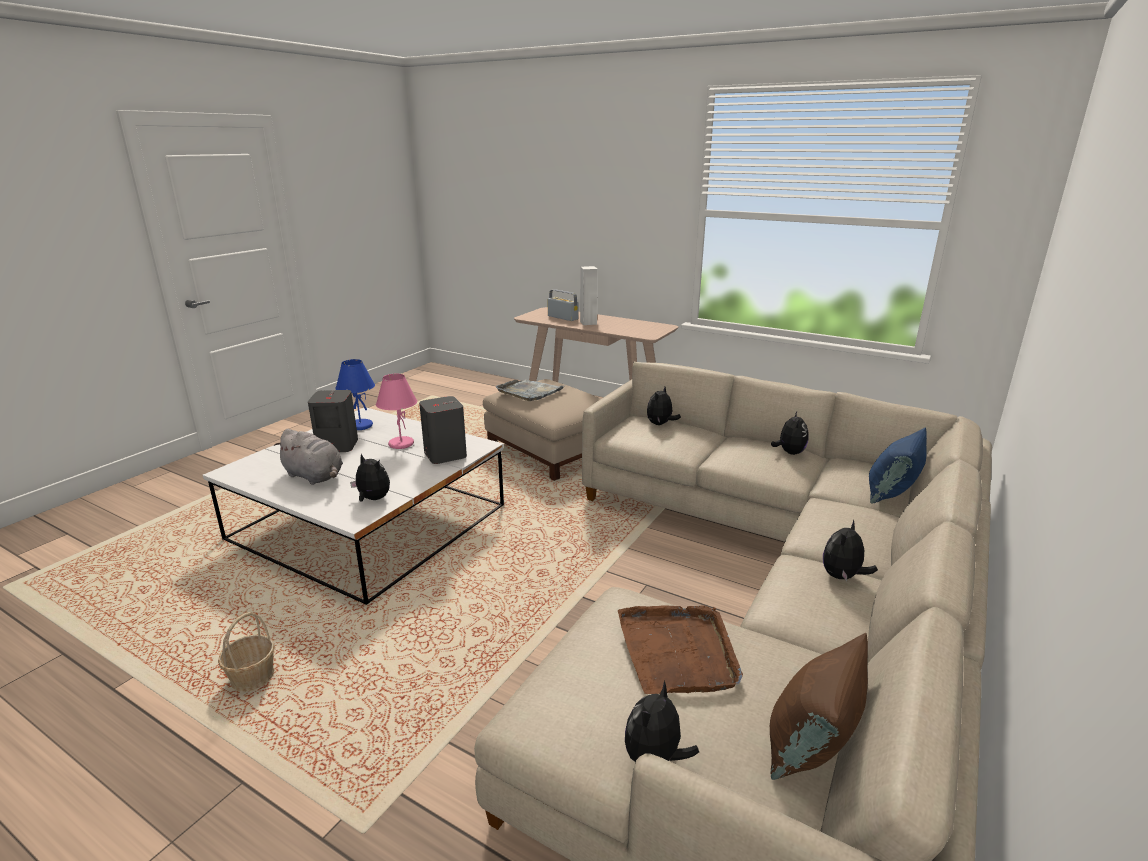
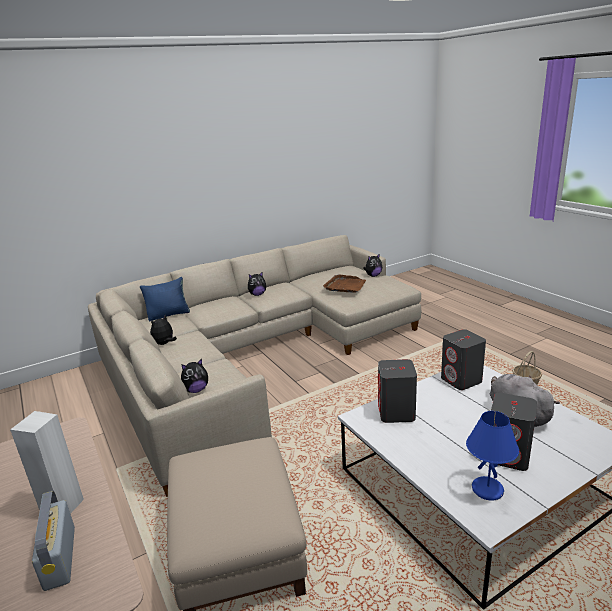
camera: 150 degrees left, 0 degrees up
(372, 499) = (461, 380): plush toy -> grey speaker
(400, 444) = (437, 439): pink table lamp -> none
(529, 391) = (246, 499): grey tray -> none
(810, 745) = (331, 271): brown pillow -> none

